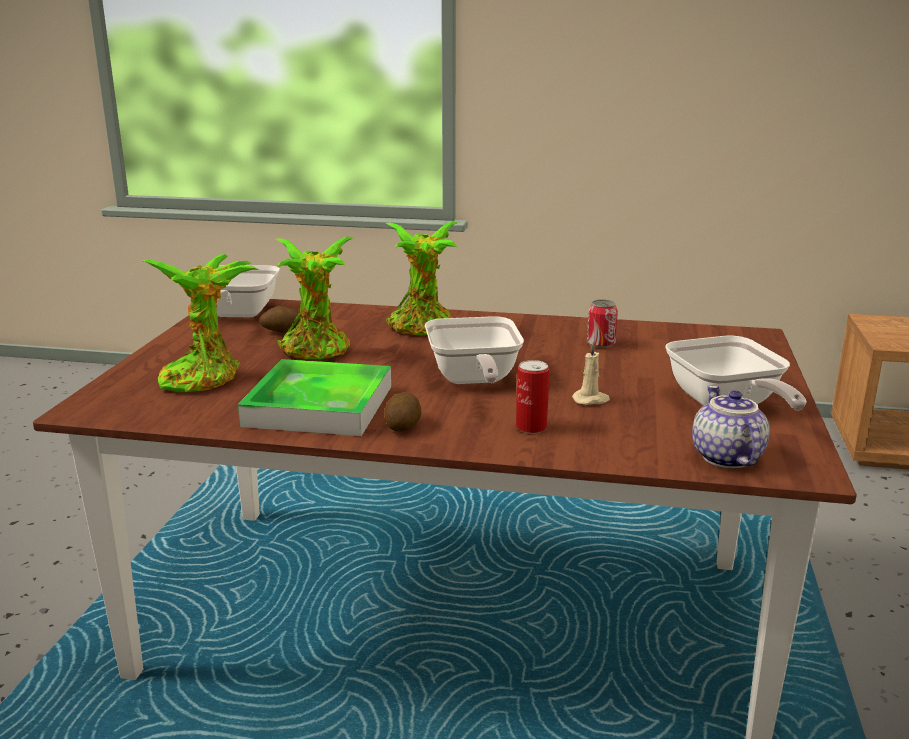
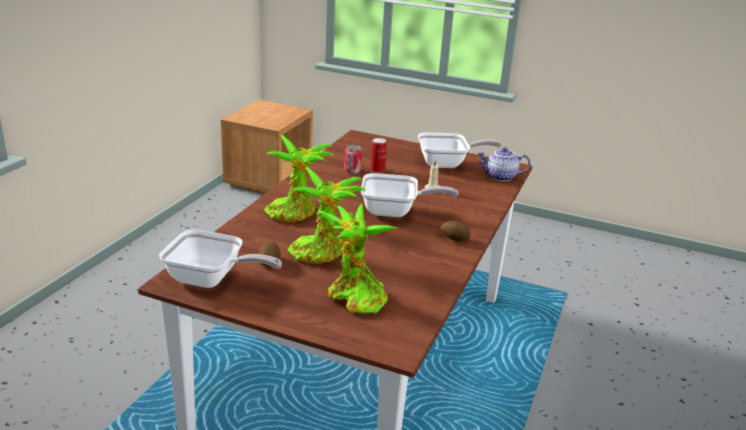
camera: 80 degrees left, 5 degrees up
(319, 406) = (419, 260): tray -> none
(531, 427) = (462, 208): can -> can (377, 169)

